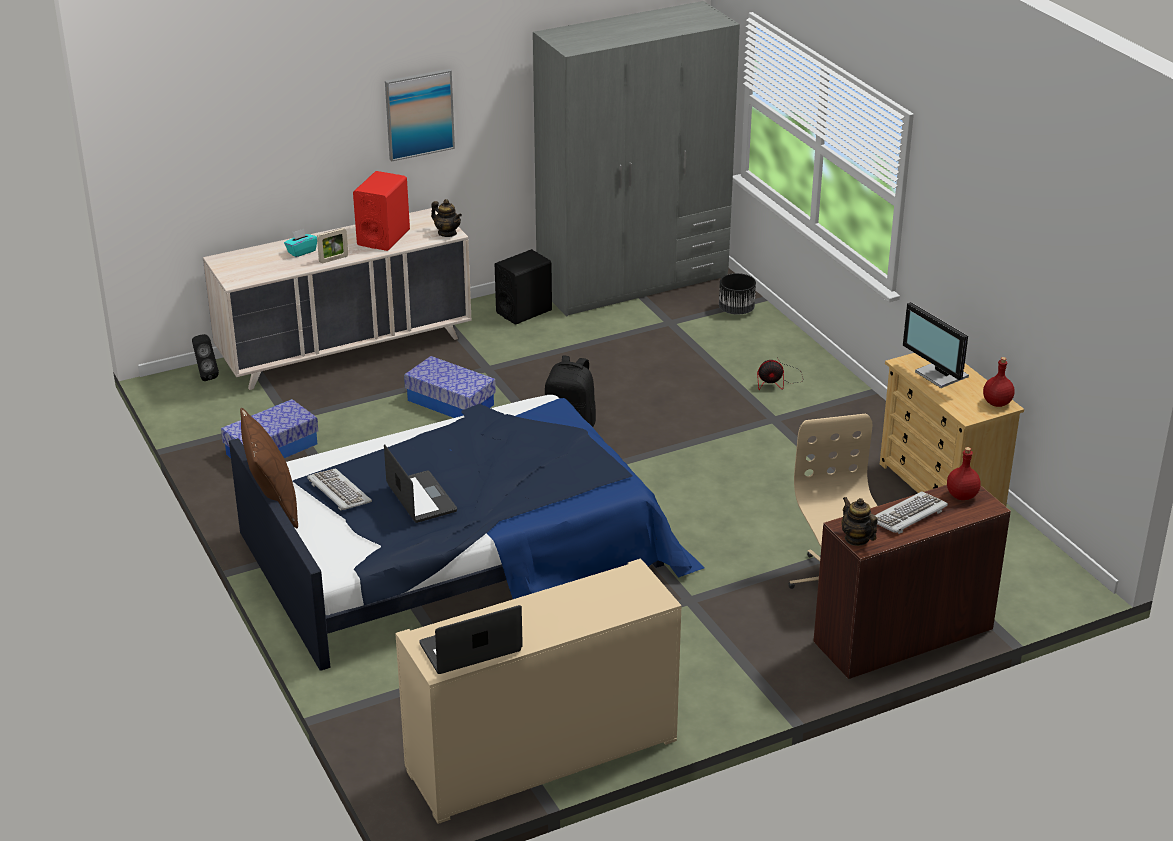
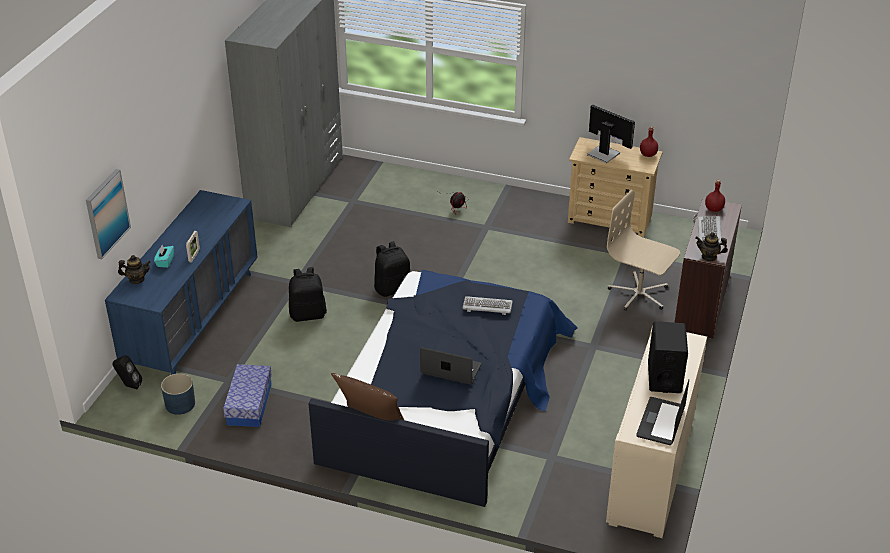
camera: 45 degrees left, 5 degrees up
(219, 414) = (180, 404): none -> blue planter
(338, 492) = (400, 395): keyboard -> keyboard (487, 307)
(345, 349) = (193, 318): beige dresser -> blue dresser
(383, 237) = (201, 226): red speaker -> none
(419, 114) = (183, 129): picture -> picture (107, 213)
(447, 233) = (235, 204): teapot -> teapot (137, 279)
(451, 402) = (308, 314): storage box -> black backpack
(524, 311) = (262, 237): black speaker -> black speaker (664, 377)
(736, 310) = (376, 176): black planter -> none
(940, 375) = (604, 153): monitor -> monitor turned 150 degrees counterclockwise

